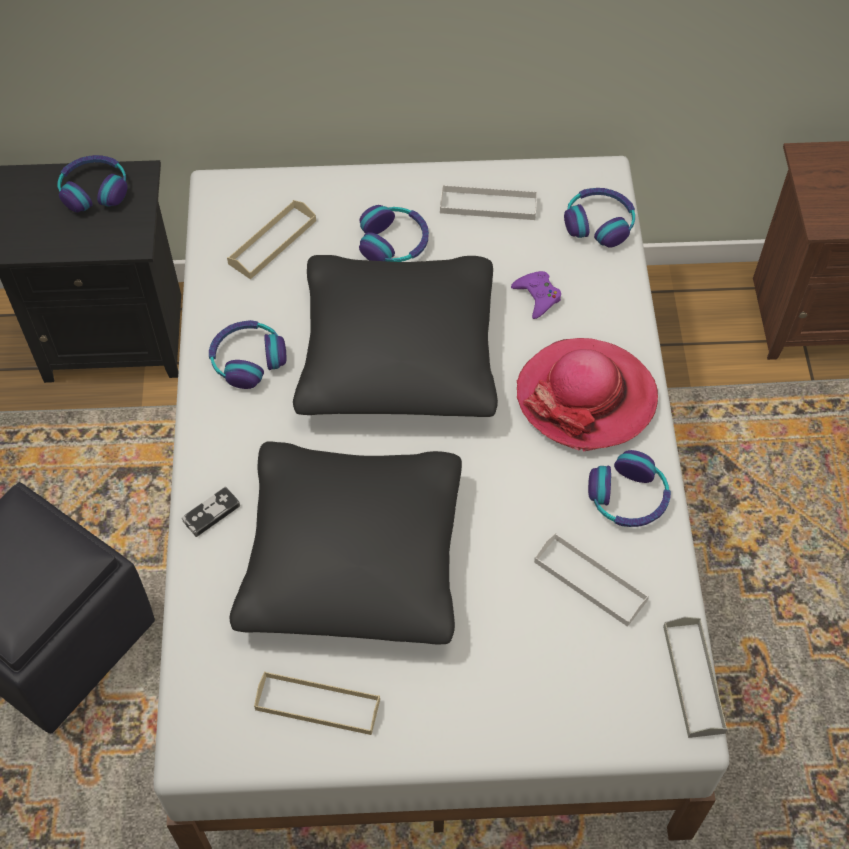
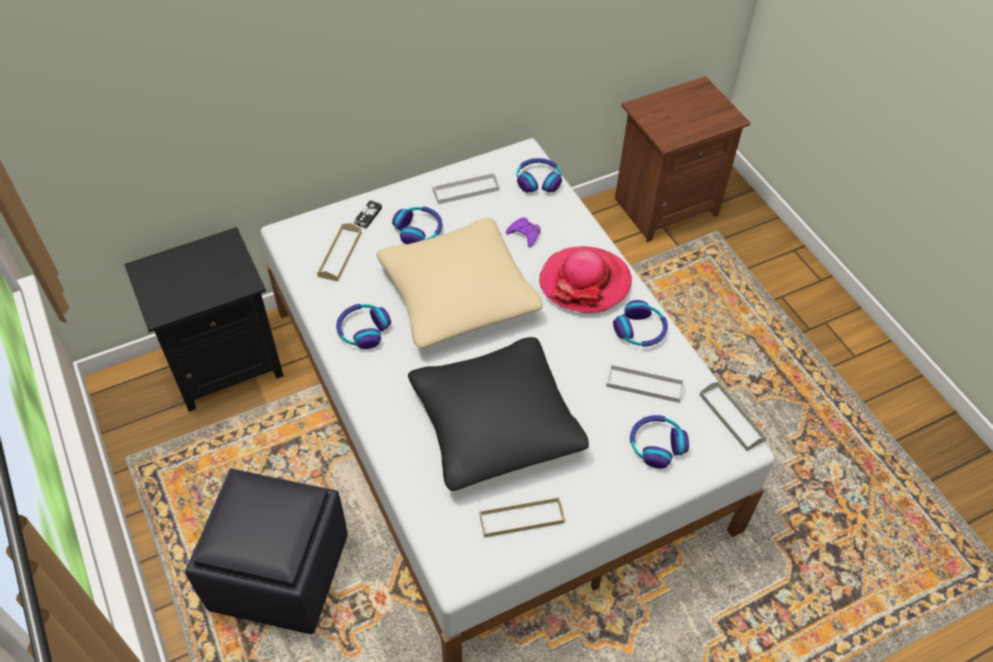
camera: 25 degrees left, 5 degrees down
(94, 190) = (201, 259): headphones -> headphones (656, 445)
(211, 513) = (390, 431): game controller -> game controller (368, 216)
(398, 355) = (458, 295): black pillow -> beige pillow

